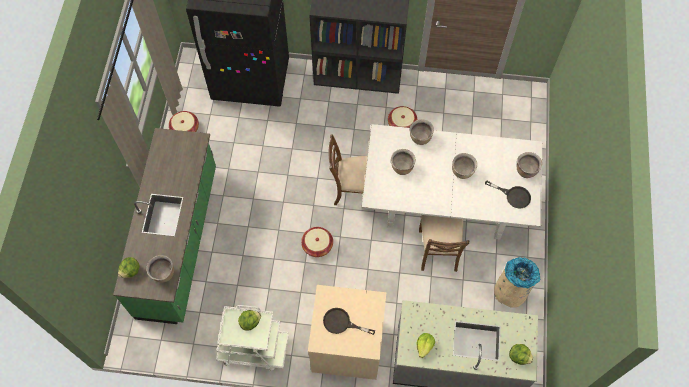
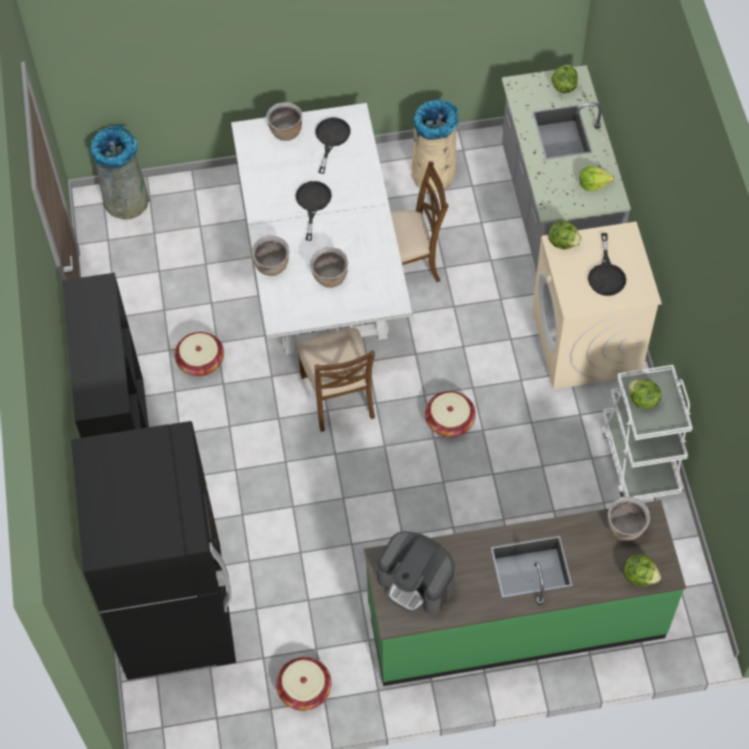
camera: 105 degrees left, 5 degrees down
(178, 153) = (417, 582): none -> coffee machine
(376, 304) = (563, 242): none -> lettuce
(462, 172) = (312, 204): brown cooking pot -> black frying pan
(530, 109) = (125, 199): none -> grey trash can

